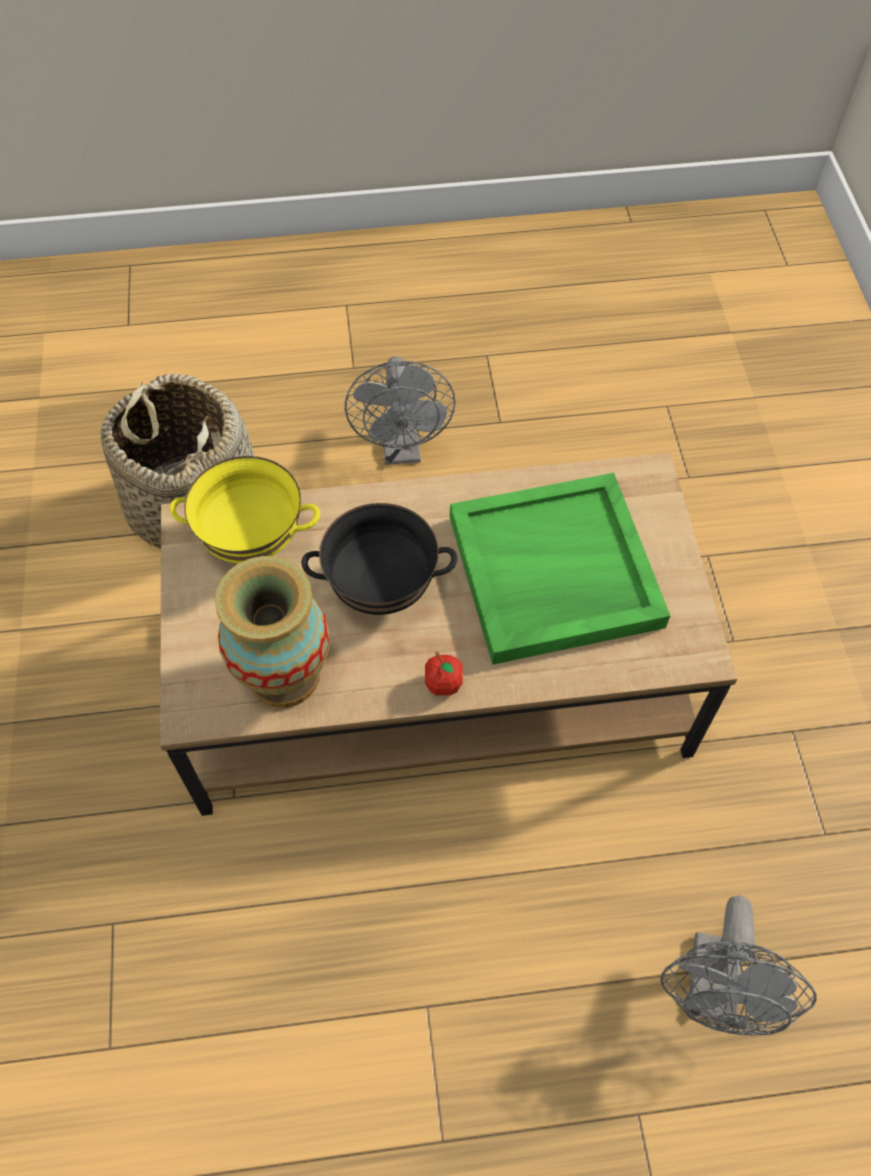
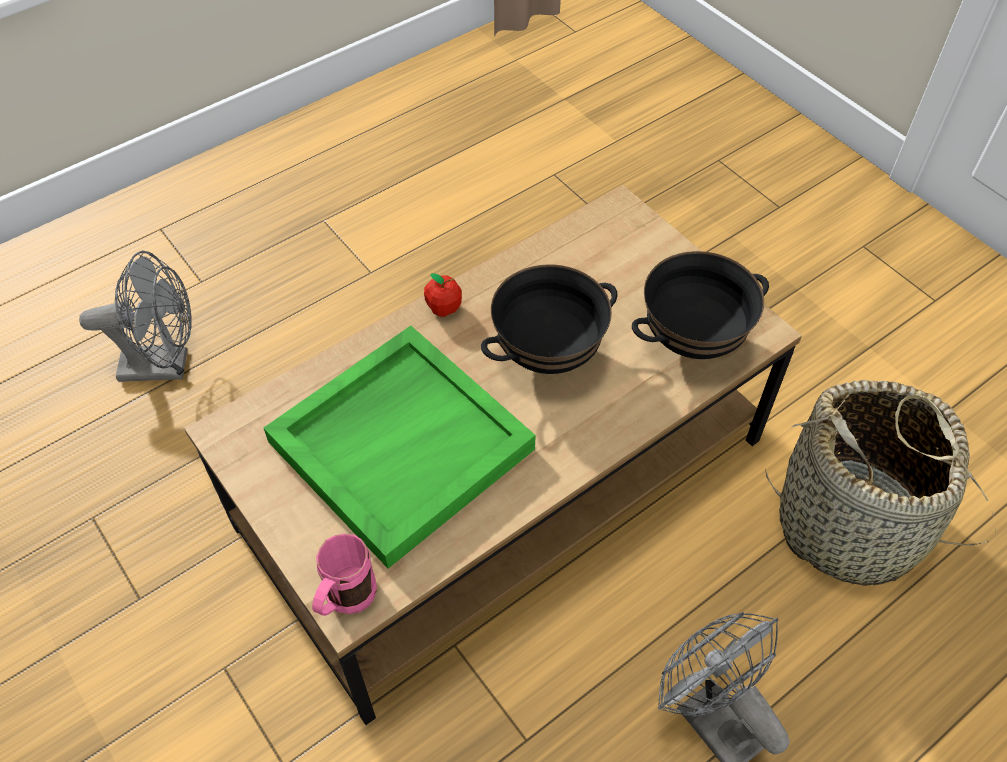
camera: 150 degrees right, 5 degrees down
(253, 541) = (692, 342): yellow bowl -> black bowl
(284, 675) = (574, 259): vase -> none
(651, 479) = (345, 603): none -> pink mug
(714, 993) = (165, 365): grey fan -> grey fan turned 105 degrees clockwise

